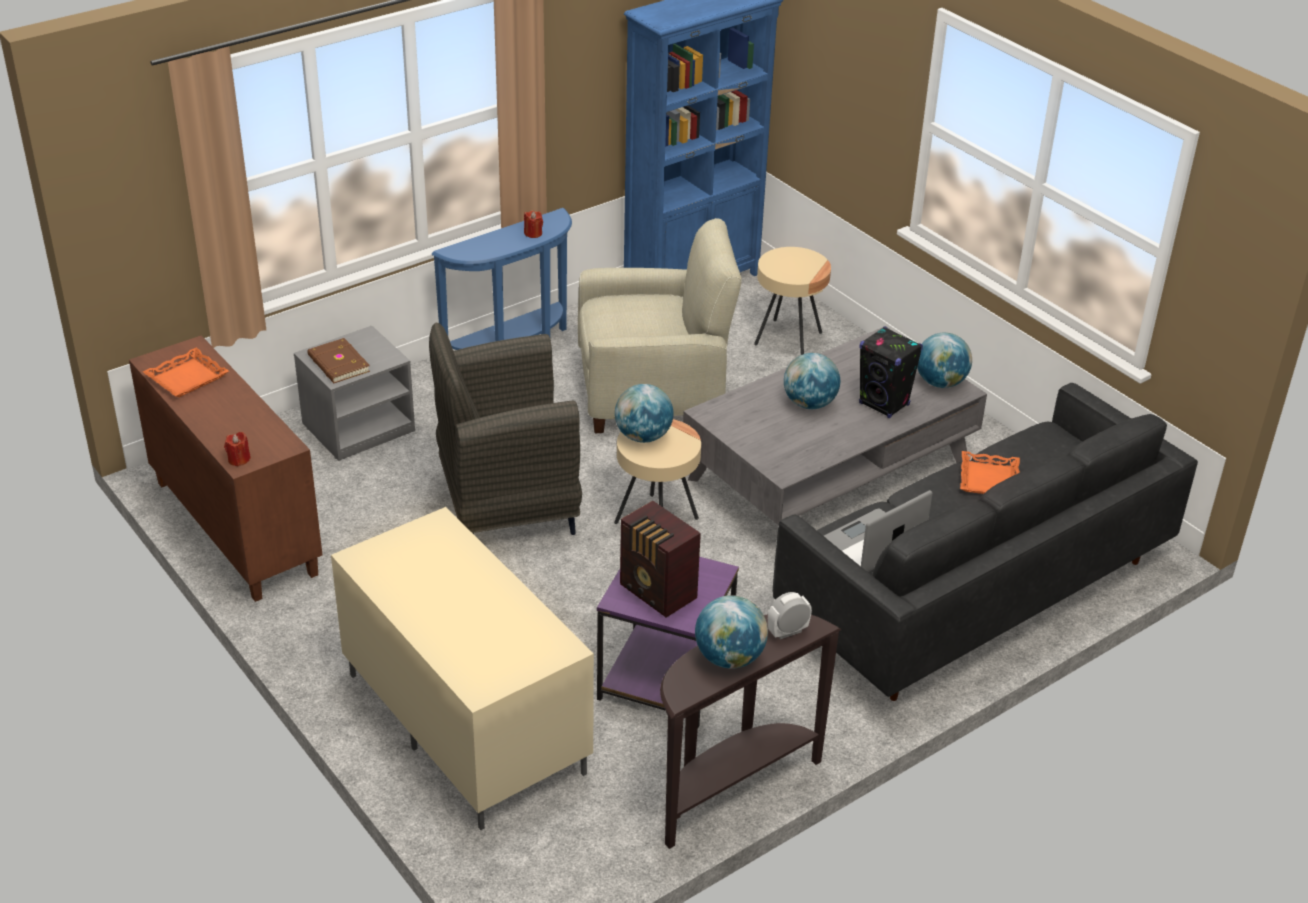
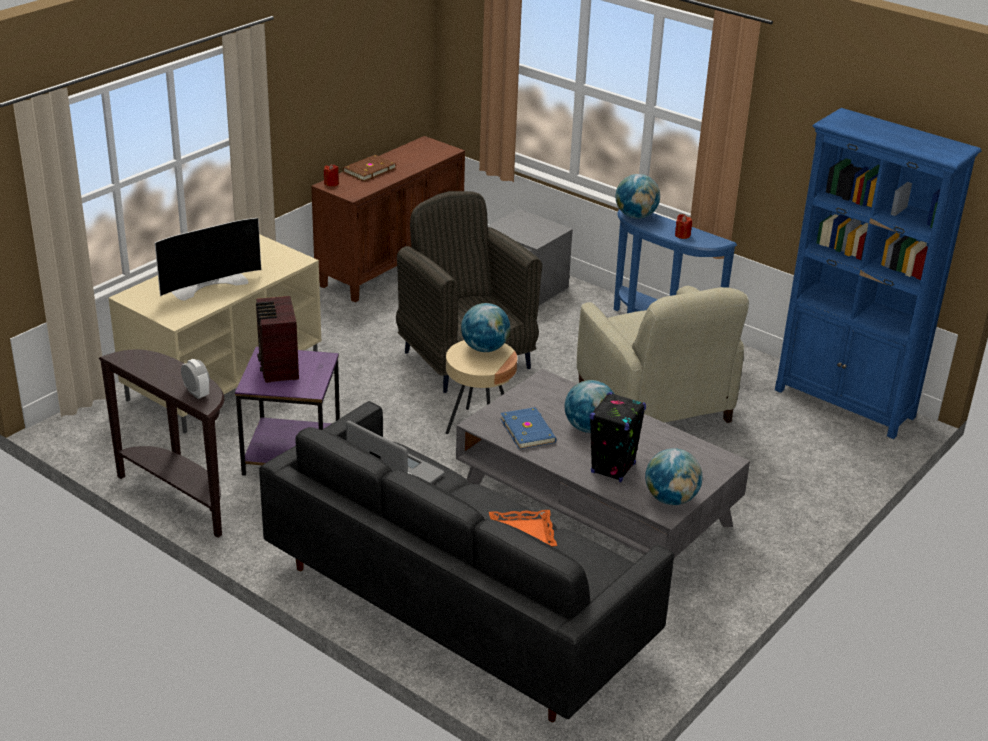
camera: 75 degrees right, 5 degrees down
(186, 378) = (413, 154): orange tray -> none
(338, 364) = (514, 225): brown book -> brown book (368, 170)
(475, 610) = (209, 284): none -> television
(658, 593) = (278, 368): radio -> radio turned 45 degrees counterclockwise
(729, 658) = (162, 372): globe -> globe (635, 216)
(788, 339) = (793, 466): beige side table -> none
(804, 442) = (528, 430): none -> blue book

